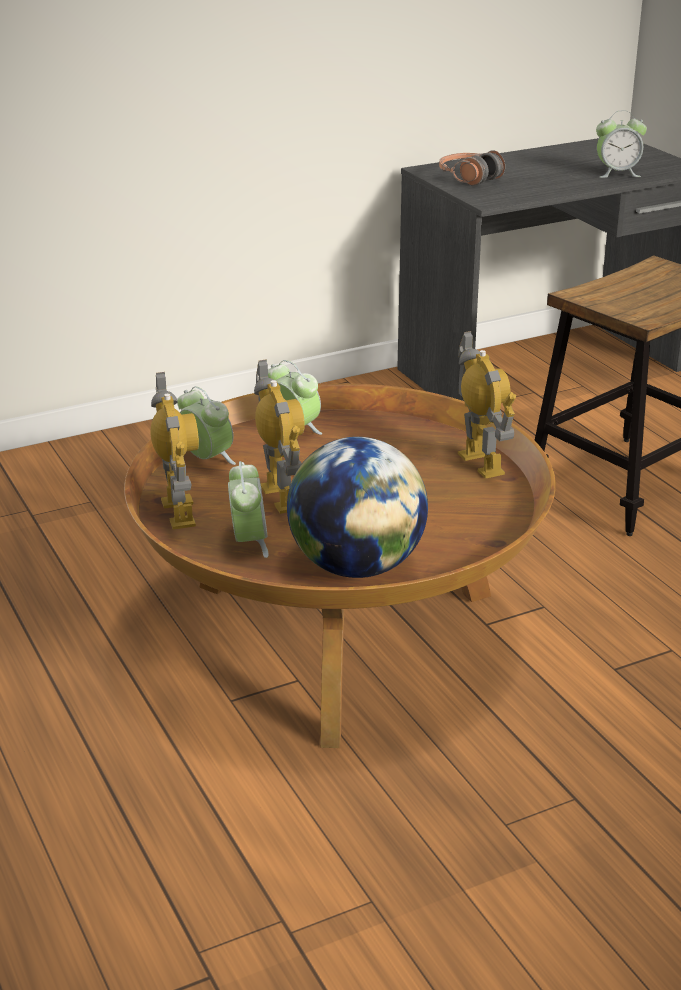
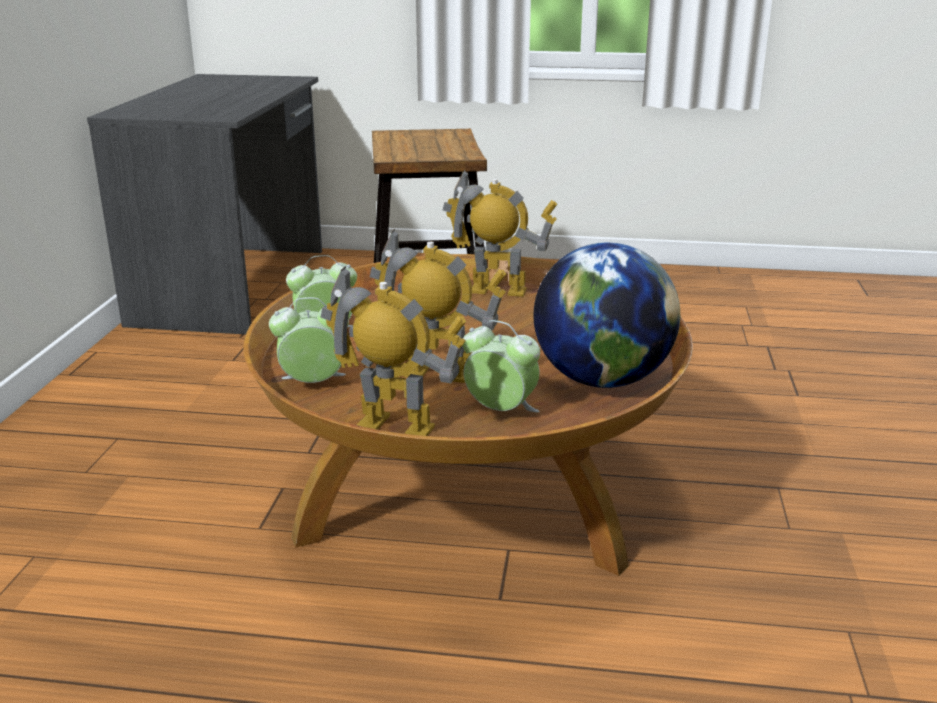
camera: 55 degrees left, 5 degrees down
(470, 178) = (166, 110): headphones -> none
(617, 173) = (263, 88): alarm clock -> none

